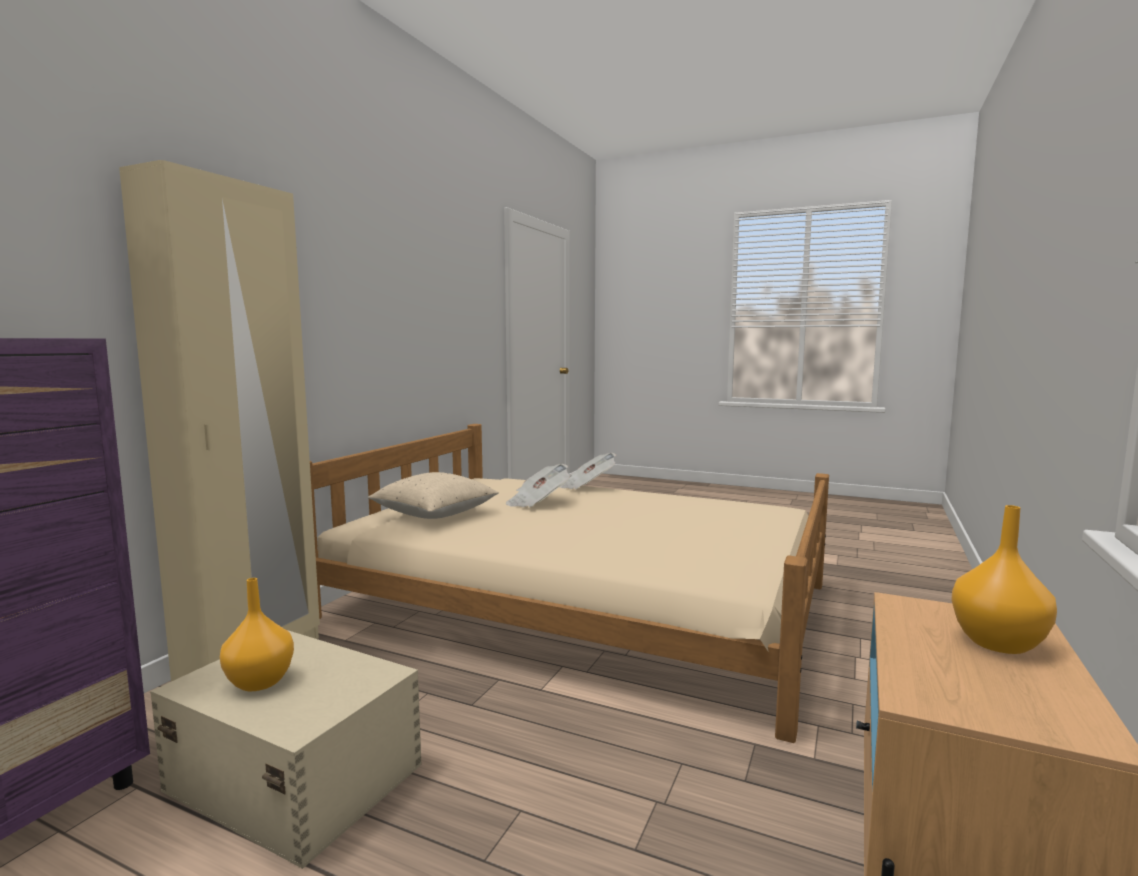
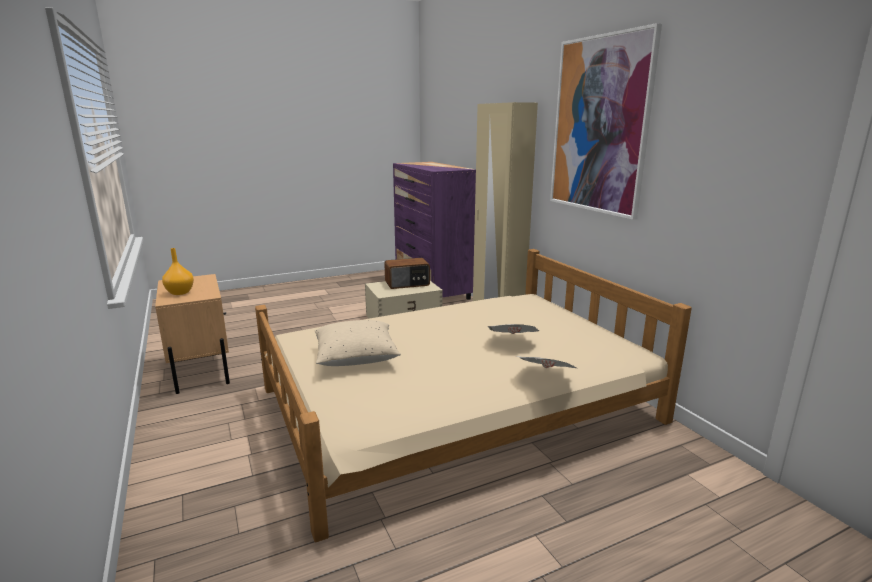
camera: 130 degrees right, 10 degrees up
(258, 682) = (407, 284): orange vase -> radio
(362, 257) = (599, 125): none -> picture
(435, 514) = (522, 312): beige pillow -> beige pillow (356, 358)

